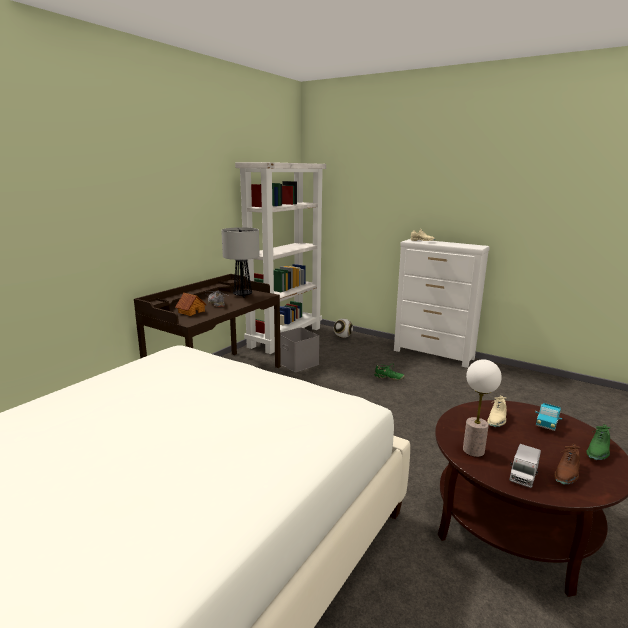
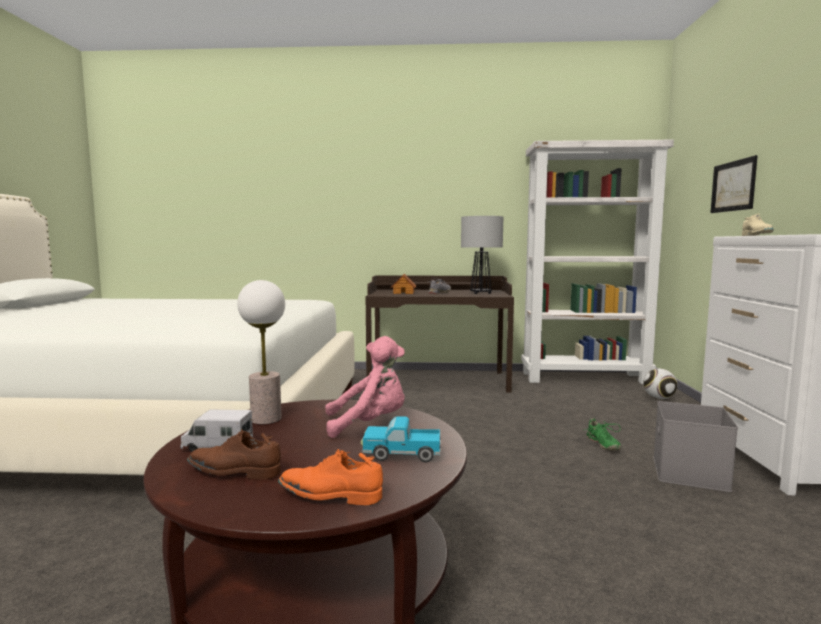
camera: 60 degrees right, 10 degrees down
(299, 363) = (536, 396): grey storage box -> grey storage box (691, 473)
(380, 204) = (733, 186): none -> picture
(497, 420) = (369, 424): beige shoe -> pink plush toy
(598, 452) = (330, 496): green shoe -> orange shoe

